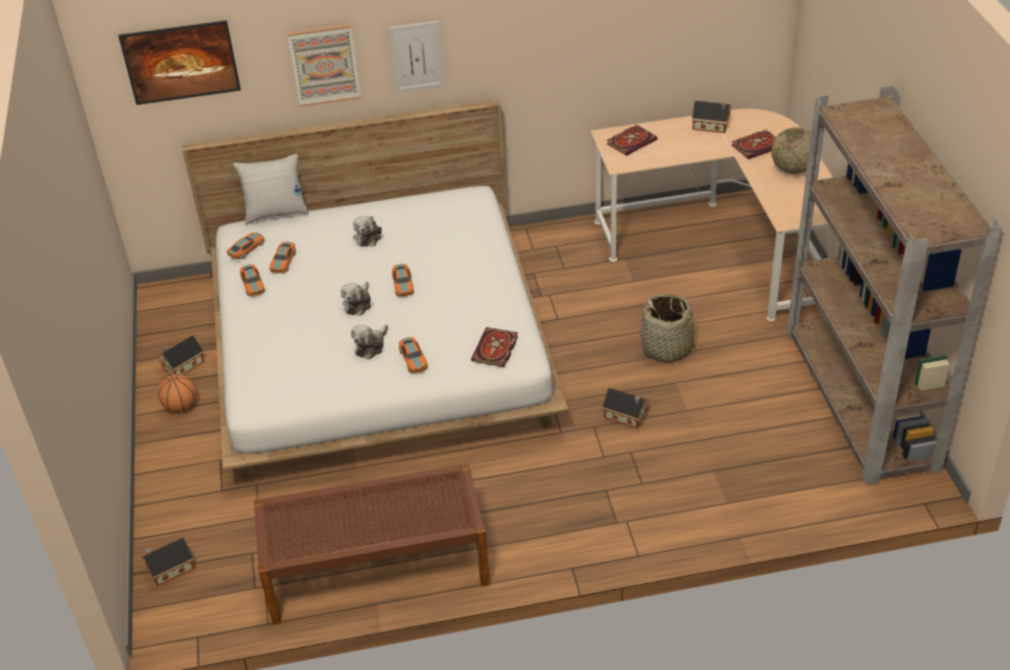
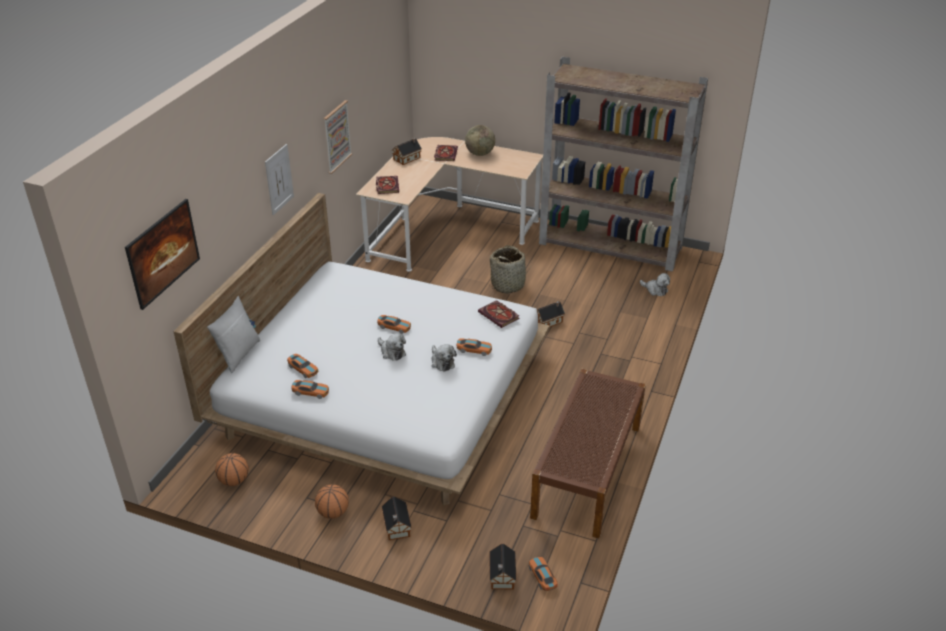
camera: 60 degrees left, 5 degrees down
(180, 322) = (234, 481): none -> basketball
(182, 365) = (286, 496): toy house -> toy house (396, 527)
(246, 249) = (265, 381): toy car -> toy car (542, 576)
(324, 64) = (238, 211): picture -> picture (337, 136)
(368, 236) = (323, 323): plush toy -> plush toy (655, 290)

